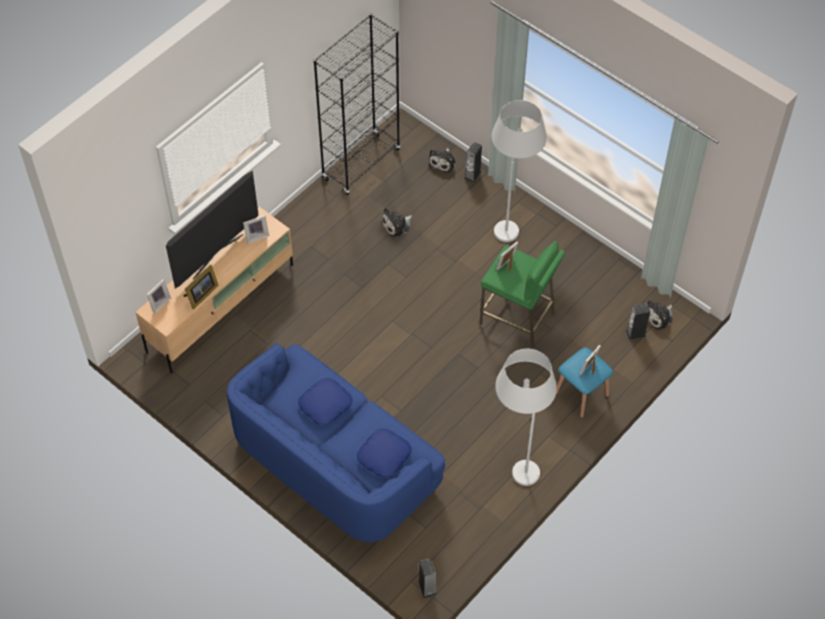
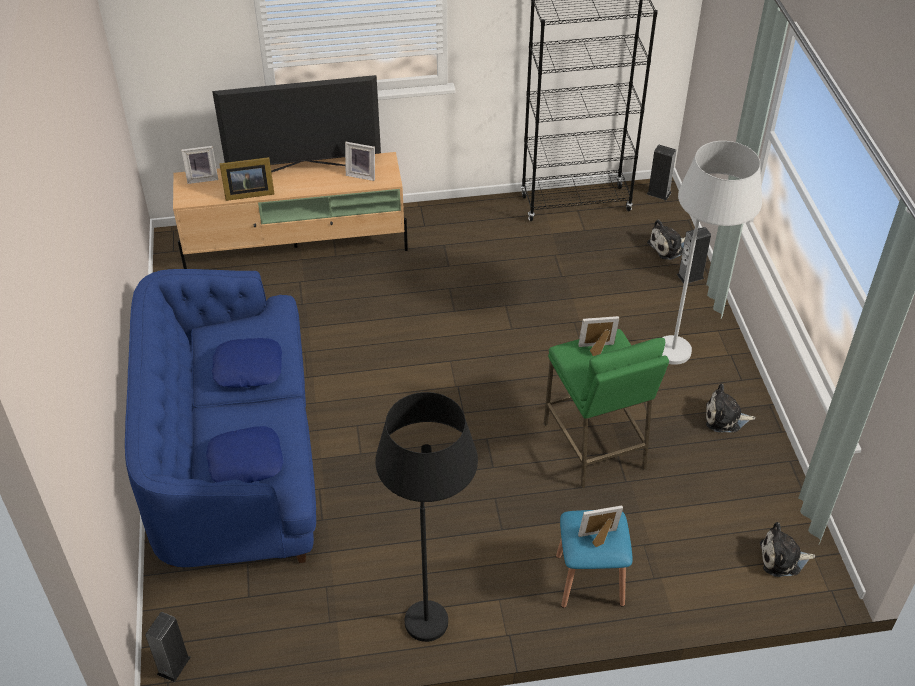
camera: 40 degrees right, 10 degrees down
(397, 225) = (554, 276): plush toy -> plush toy (725, 418)
(517, 461) = (430, 601): white floor lamp -> black floor lamp
(636, 333) = (732, 557): speaker -> speaker (658, 193)

